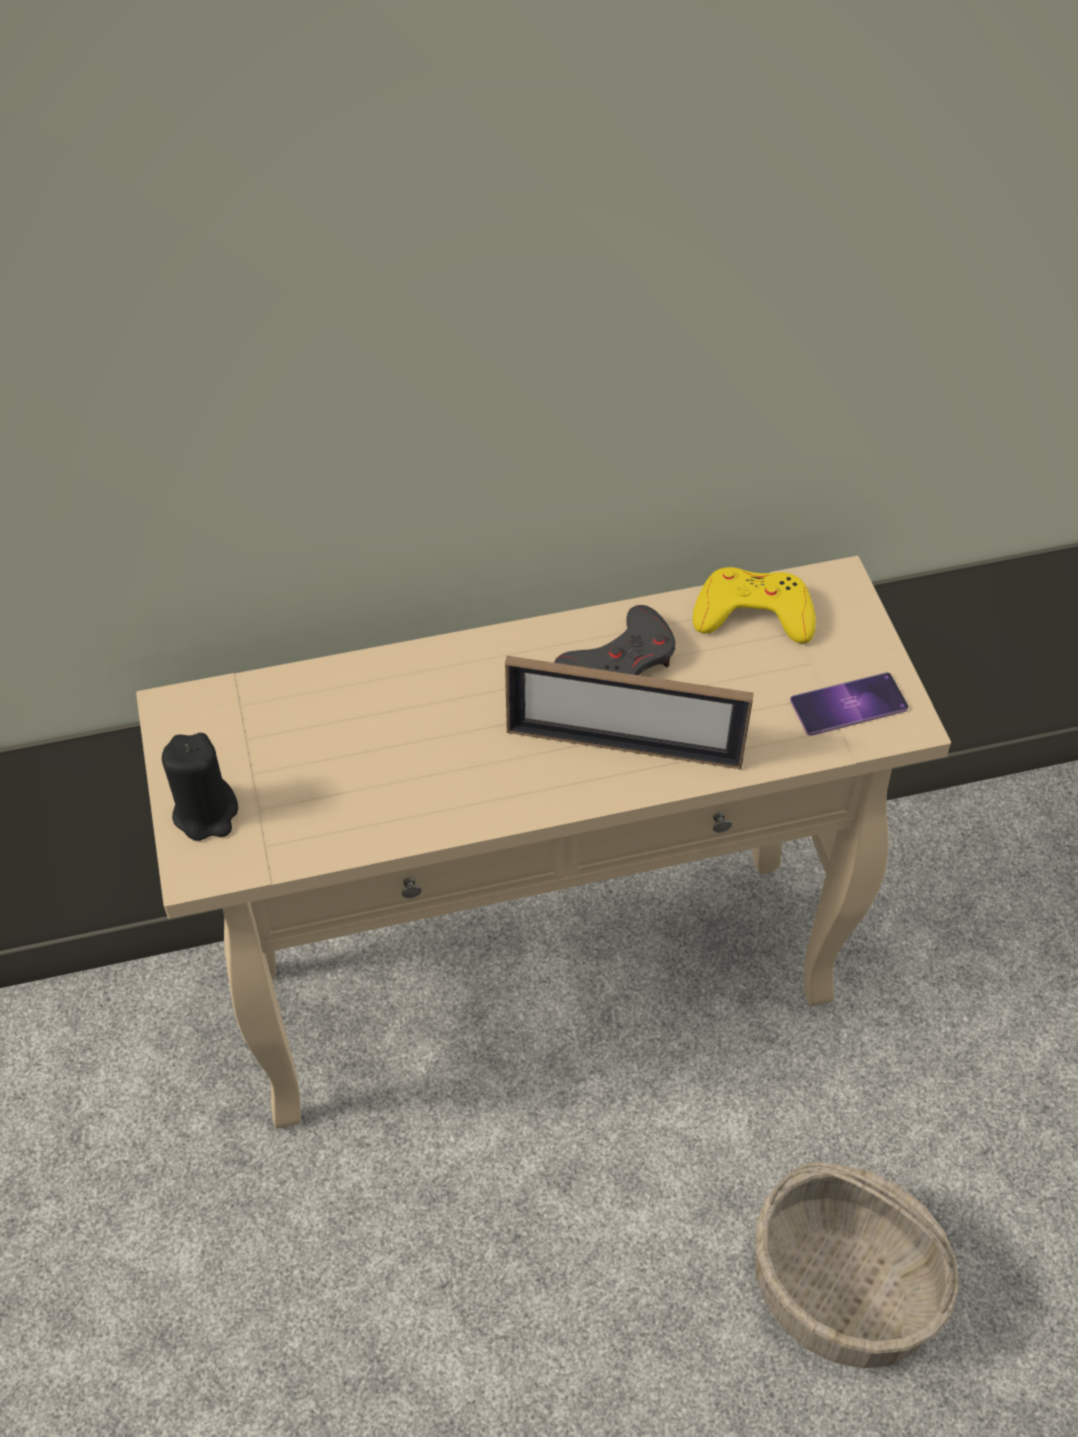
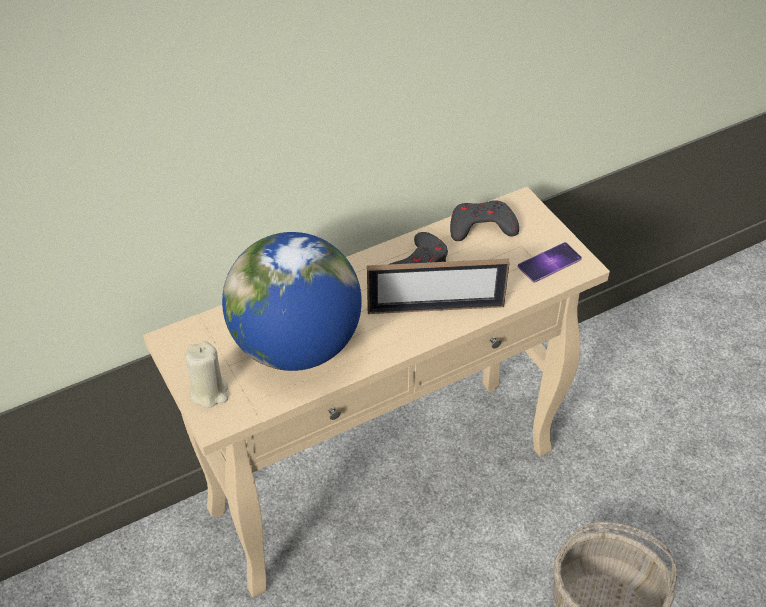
camera: 15 degrees left, 5 degrees down
(206, 813) = (209, 392): black candle -> beige candle
(371, 763) = (296, 345): none -> globe
(753, 613) = (481, 226): yellow game controller -> grey game controller

